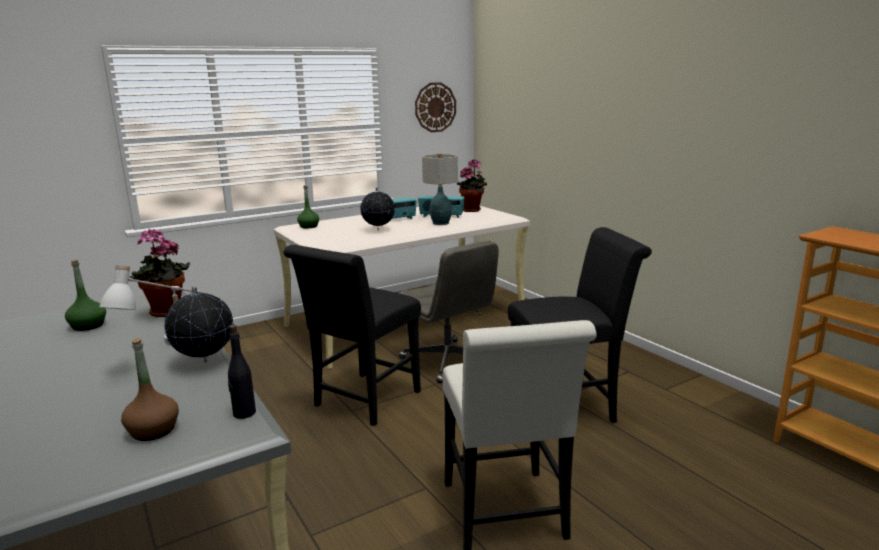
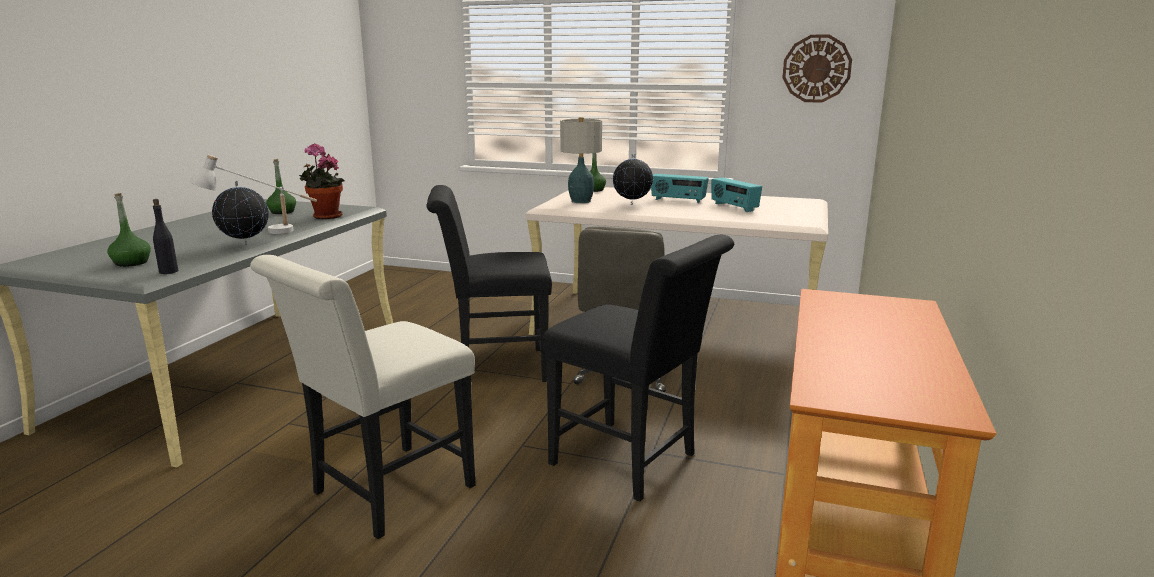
camera: 50 degrees right, 0 degrees up
(153, 430) = (131, 263): brown bottle -> green bottle
(440, 223) = (708, 212): table lamp -> table lamp (580, 201)
(472, 210) = (793, 209): potted plant -> none

